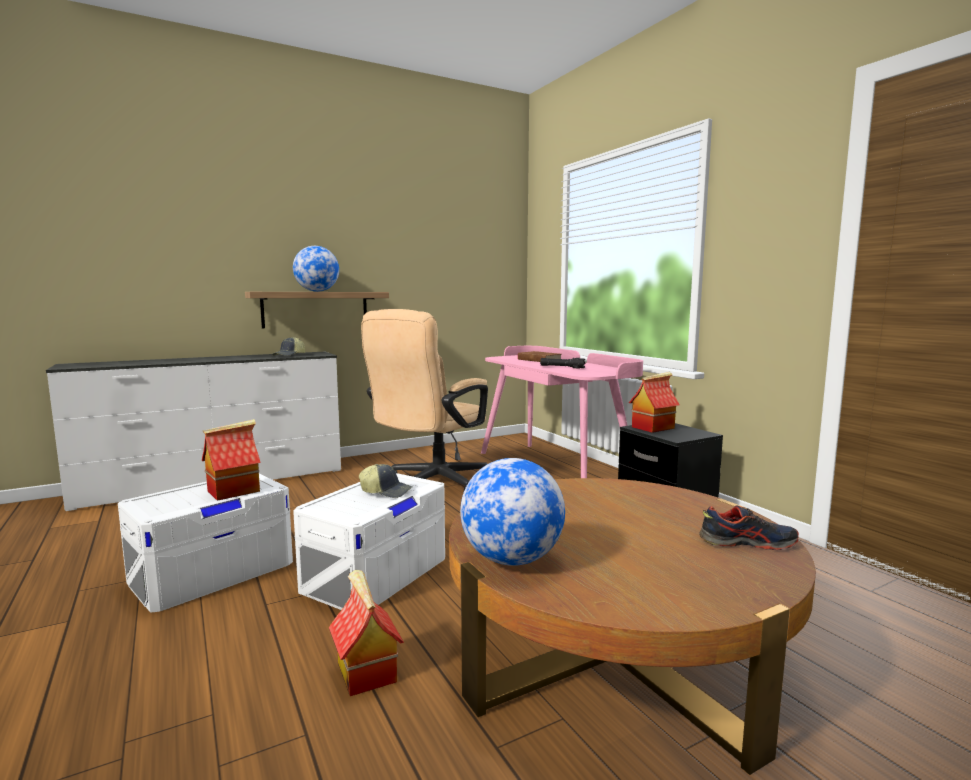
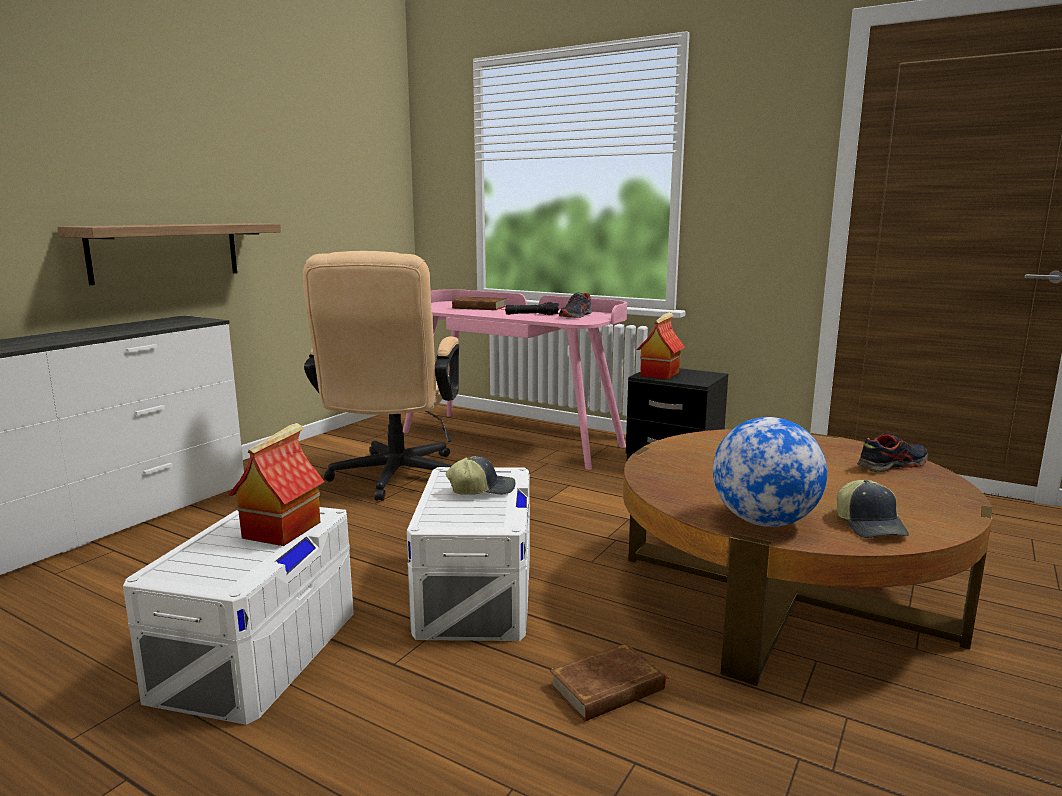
camera: 30 degrees left, 5 degrees up
(289, 355) = (154, 325): cap -> cap (870, 525)
(317, 291) = (178, 224): globe -> none
(365, 672) = (608, 688): toy house -> brown book
(595, 370) = (576, 316): none -> shoe

